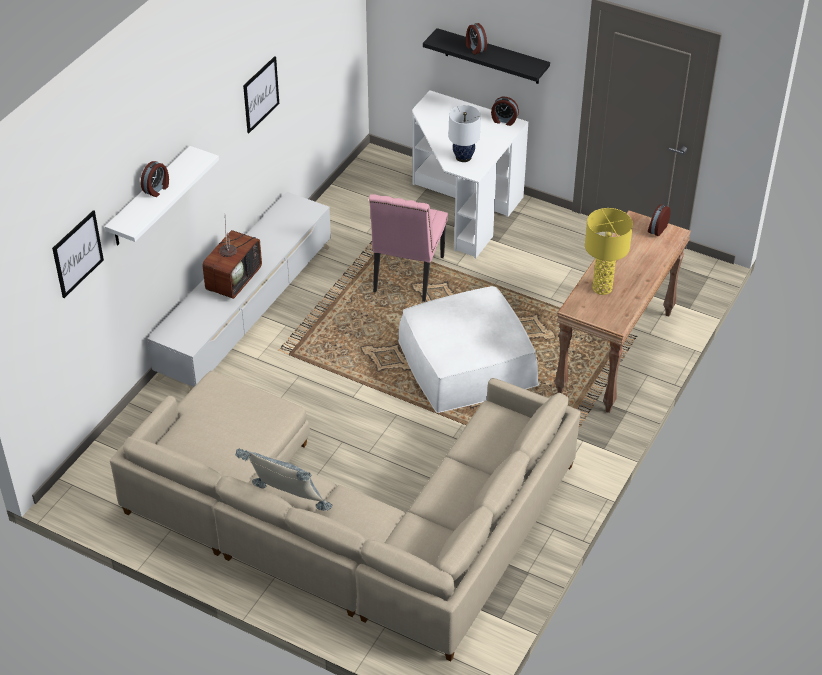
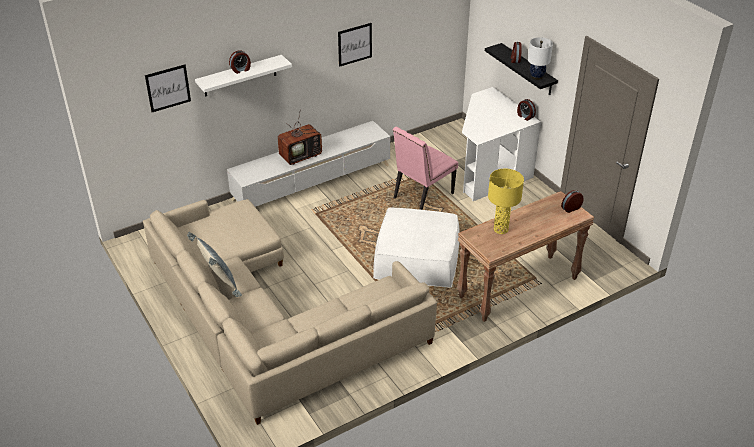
camera: 30 degrees right, 5 degrees down
(463, 157) = (480, 128): white table lamp -> white table lamp (537, 76)

